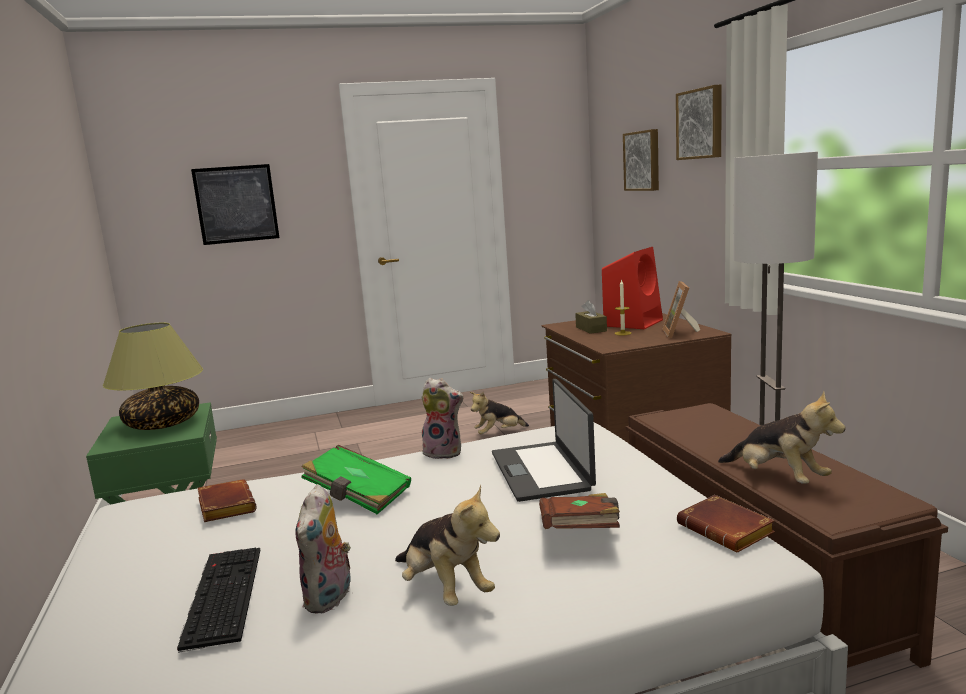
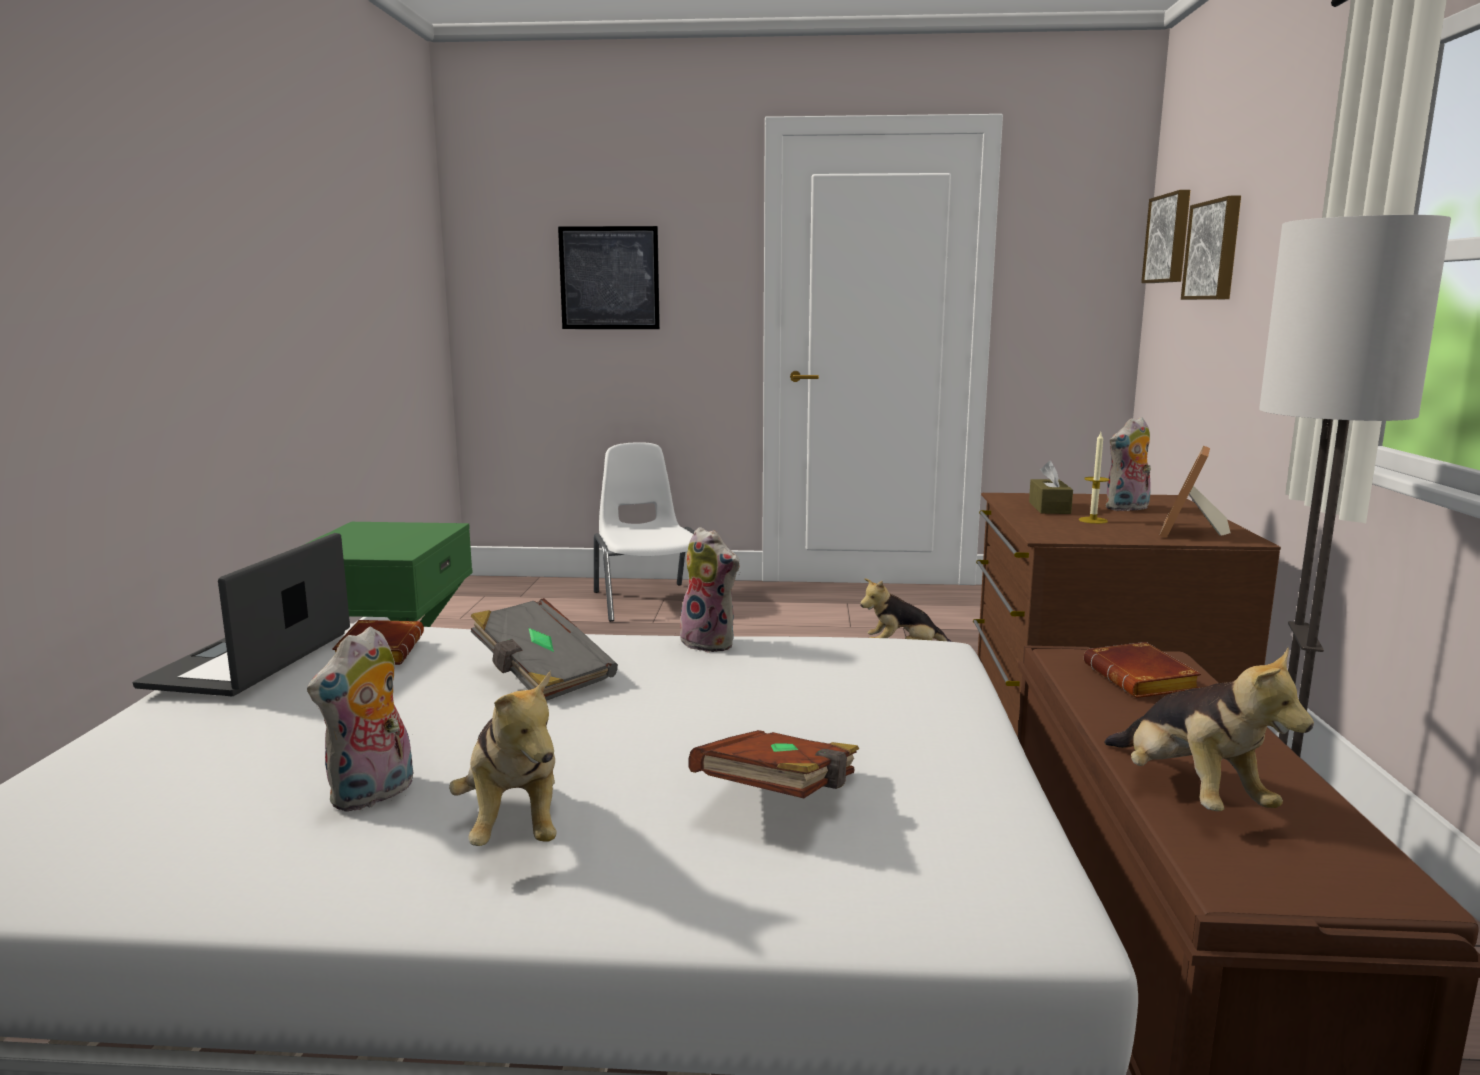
camera: 20 degrees right, 0 degrees up
(163, 424) = (389, 538): table lamp -> none
(221, 595) = (263, 755): keyboard -> none
(305, 435) = (649, 601): none -> white chair
(358, 497) = (541, 675): green book -> grey book
(542, 471) = (816, 696): laptop -> laptop (253, 660)
(633, 323) = (1127, 508): red speaker -> plush toy
(701, 124) = (1303, 183): picture -> picture (1169, 238)
(728, 531) = (1022, 856): brown book -> brown book (1143, 680)

